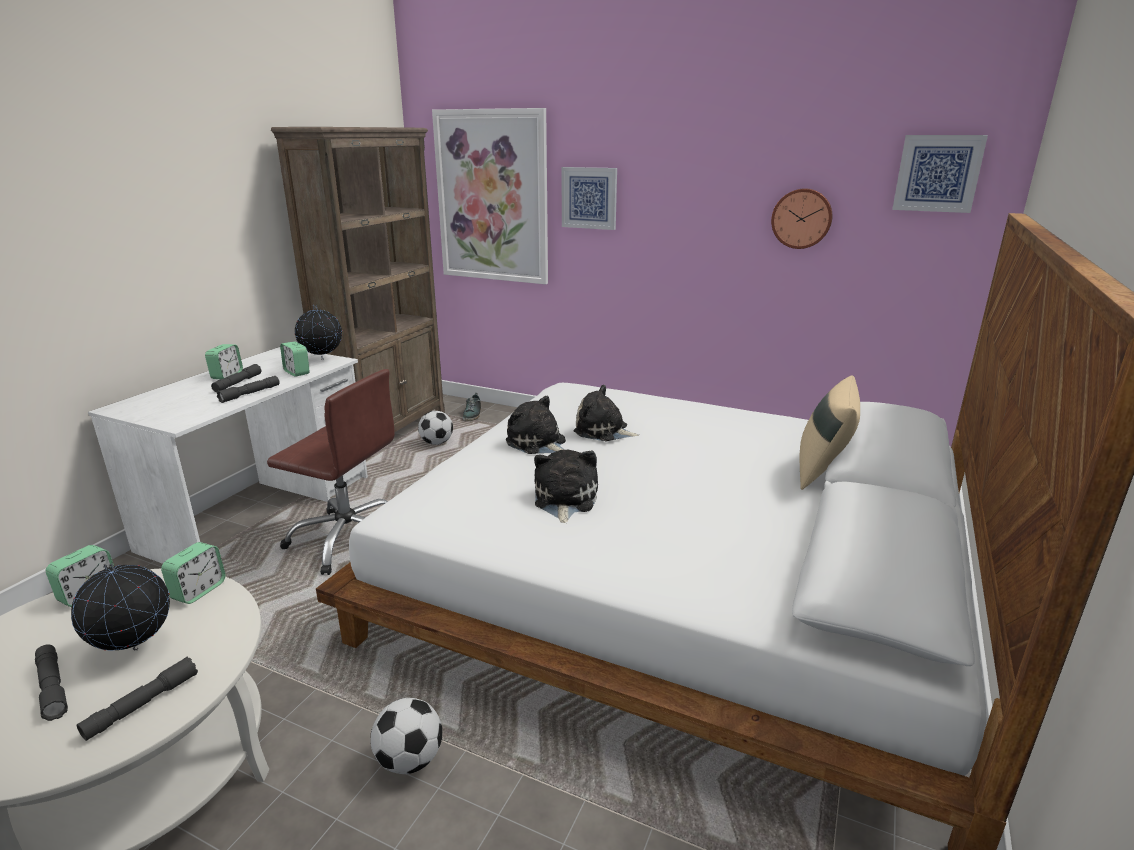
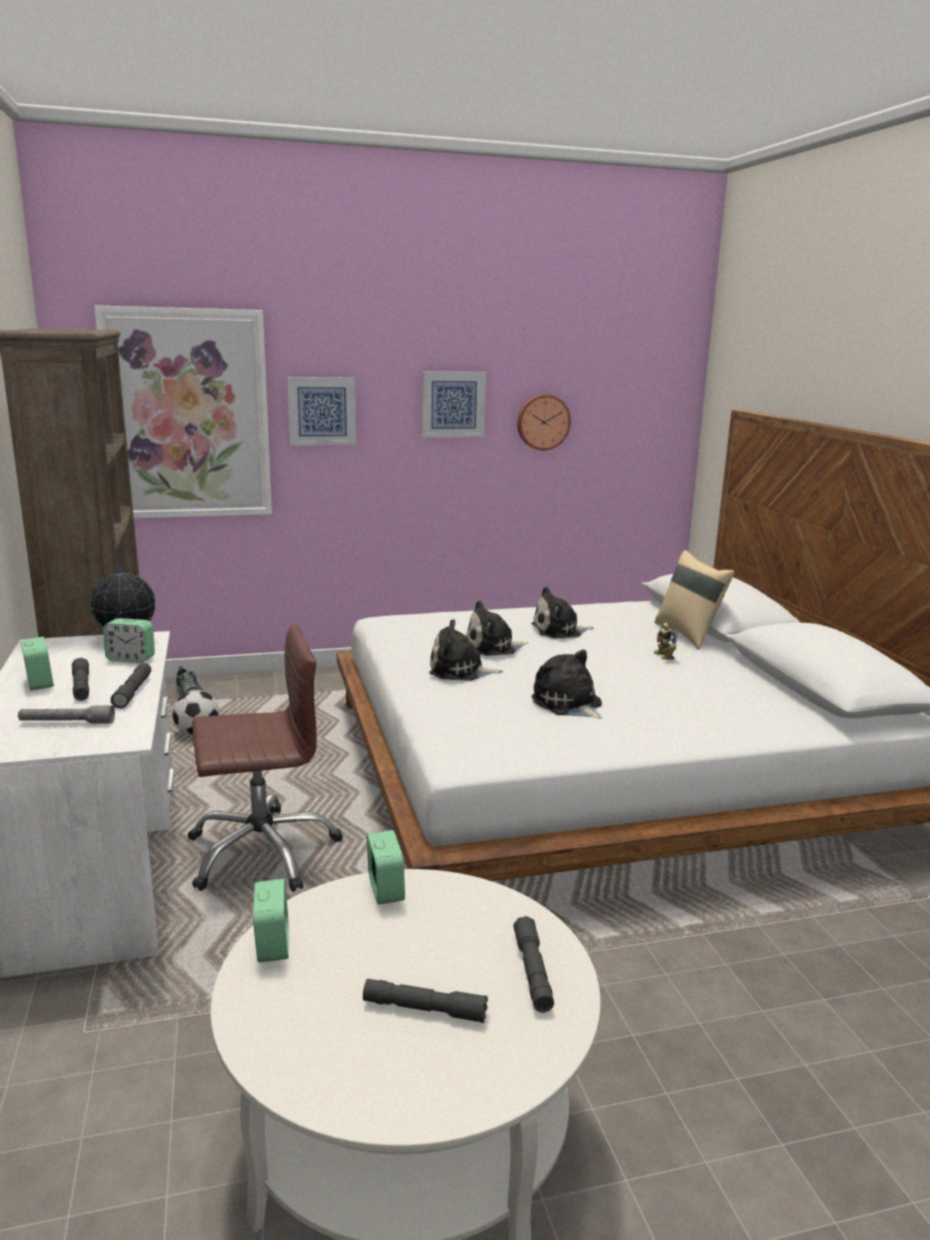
camera: 40 degrees left, 5 degrees down
(135, 649) = (431, 949): globe -> none
(182, 403) = (66, 722): none -> grey flashlight
(409, 760) = (619, 971): football -> none
(689, 432) = (559, 631): none -> plush toy
(745, 485) = (662, 656): none -> toy robot
(937, 173) = (645, 379): picture -> picture (453, 404)

